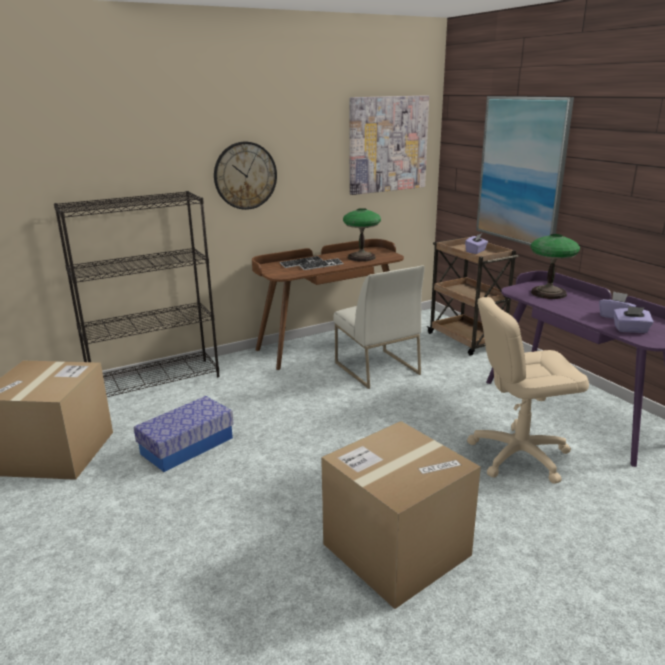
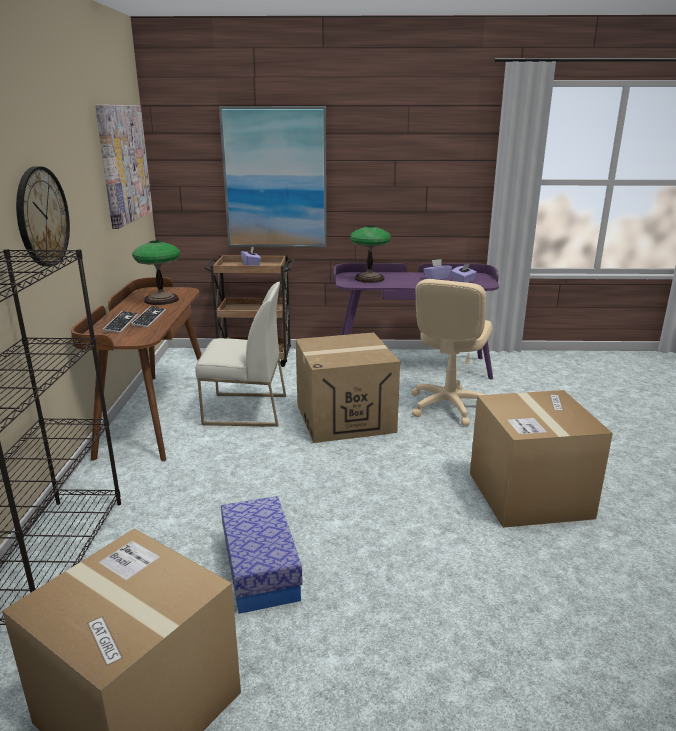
camera: 60 degrees left, 0 degrees up
(419, 410) = (345, 418): none -> cardboard box

